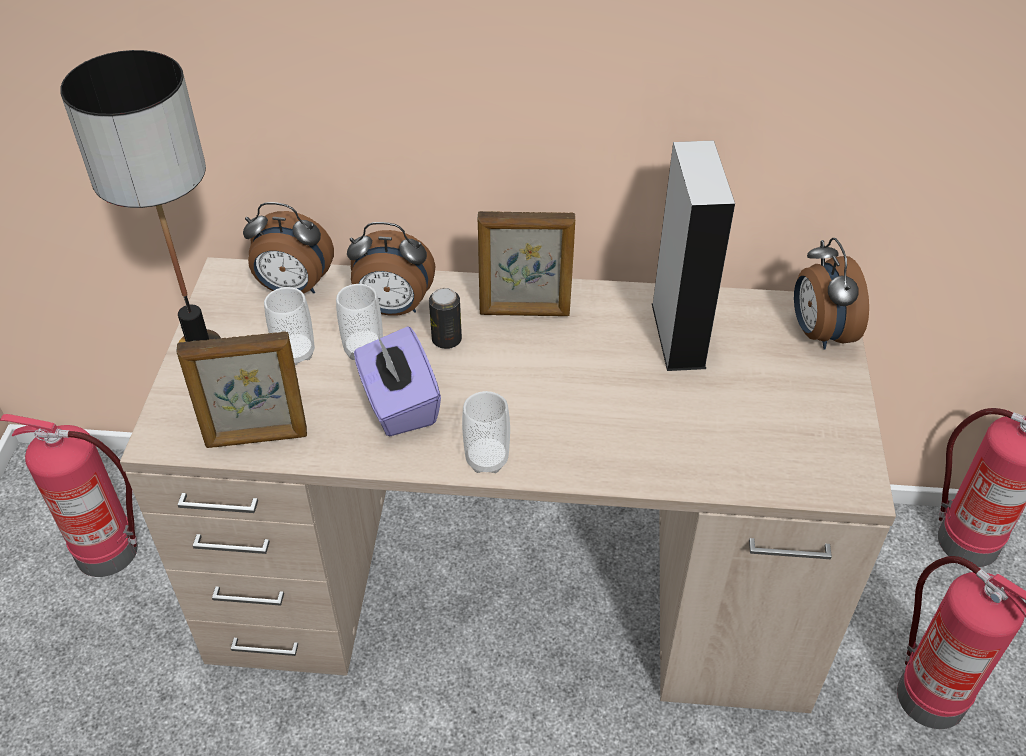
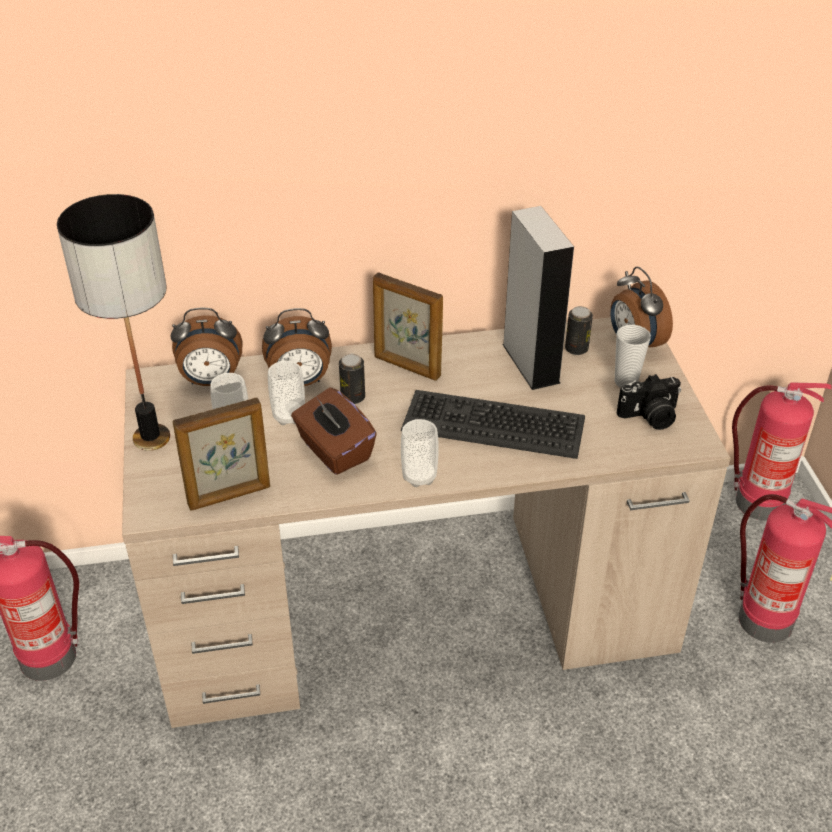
camera: 15 degrees left, 5 degrees down
(399, 404) = (334, 450): purple tissue box -> brown tissue box
(525, 312) = (406, 367): picture frame -> picture frame turned 45 degrees clockwise
(603, 408) = (493, 424): none -> keyboard
(742, 326) = (576, 349): none -> can
(791, 383) = (626, 382): none -> cup
(806, 437) = (650, 417): none -> camera

